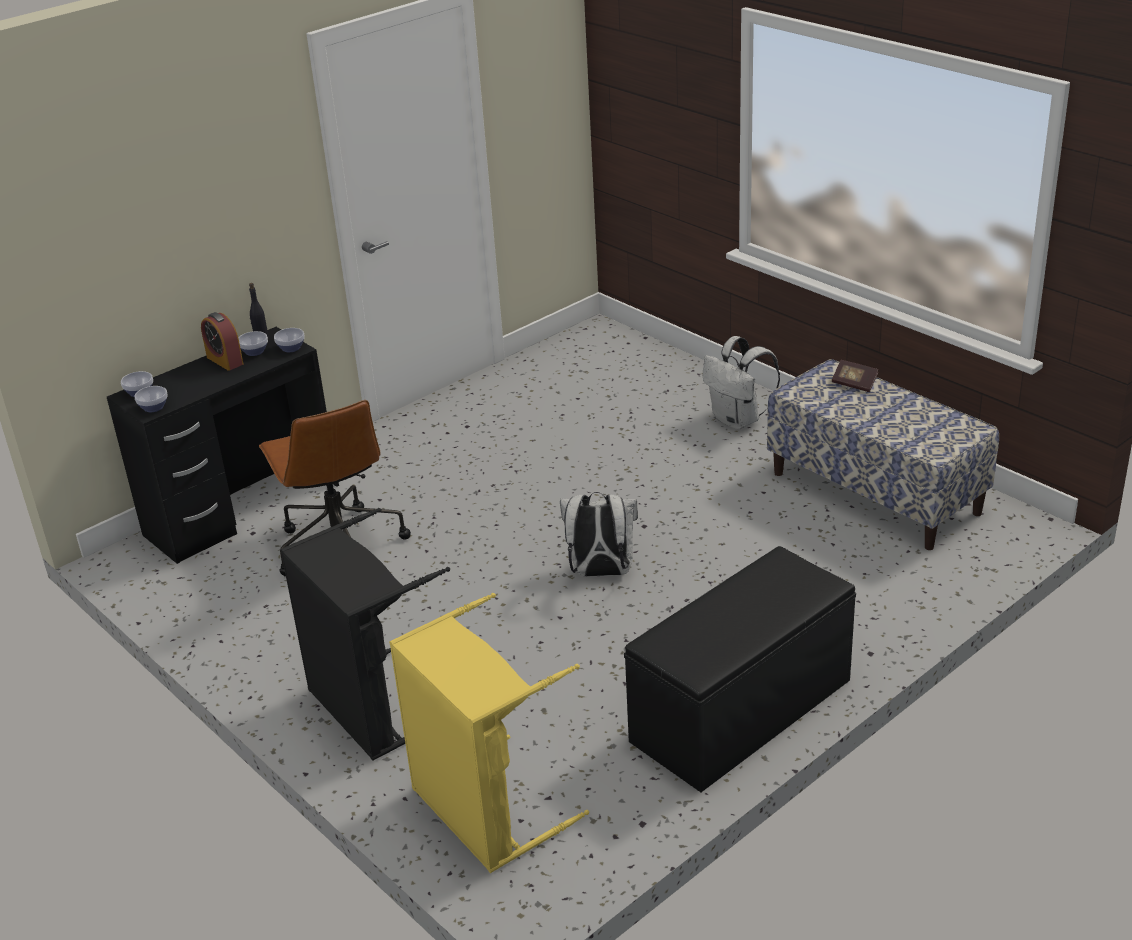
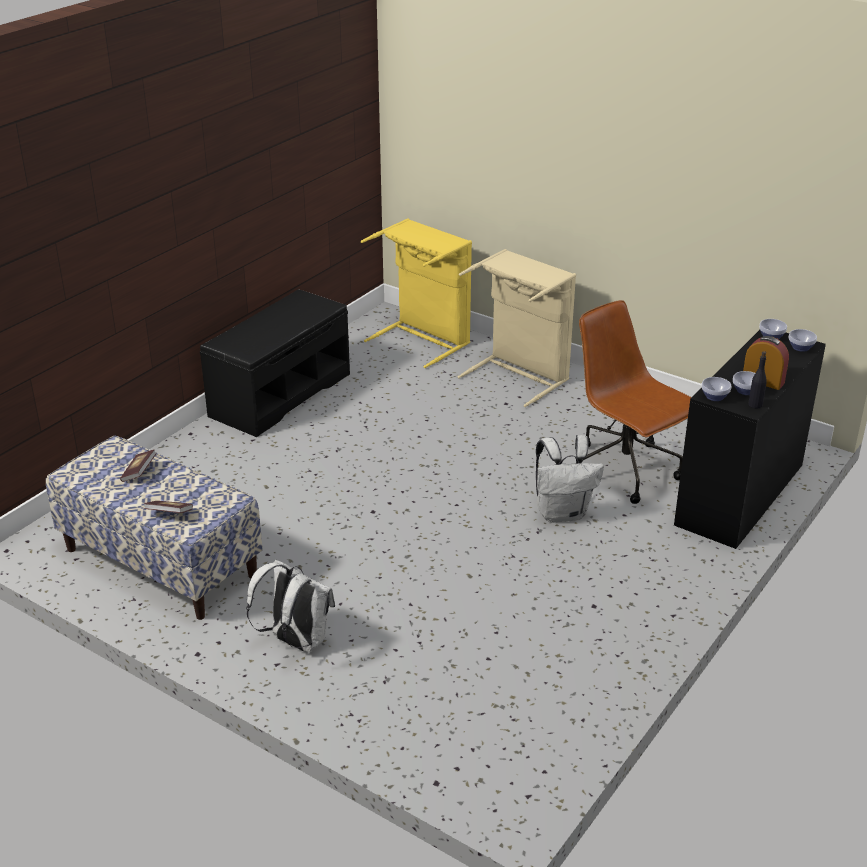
camera: 165 degrees right, 0 degrees up
(371, 709) = (520, 375): black laundry basket -> beige laundry basket
(600, 573) = (398, 469): white backpack -> white backpack (562, 513)
(895, 423) = (139, 473): none -> book

